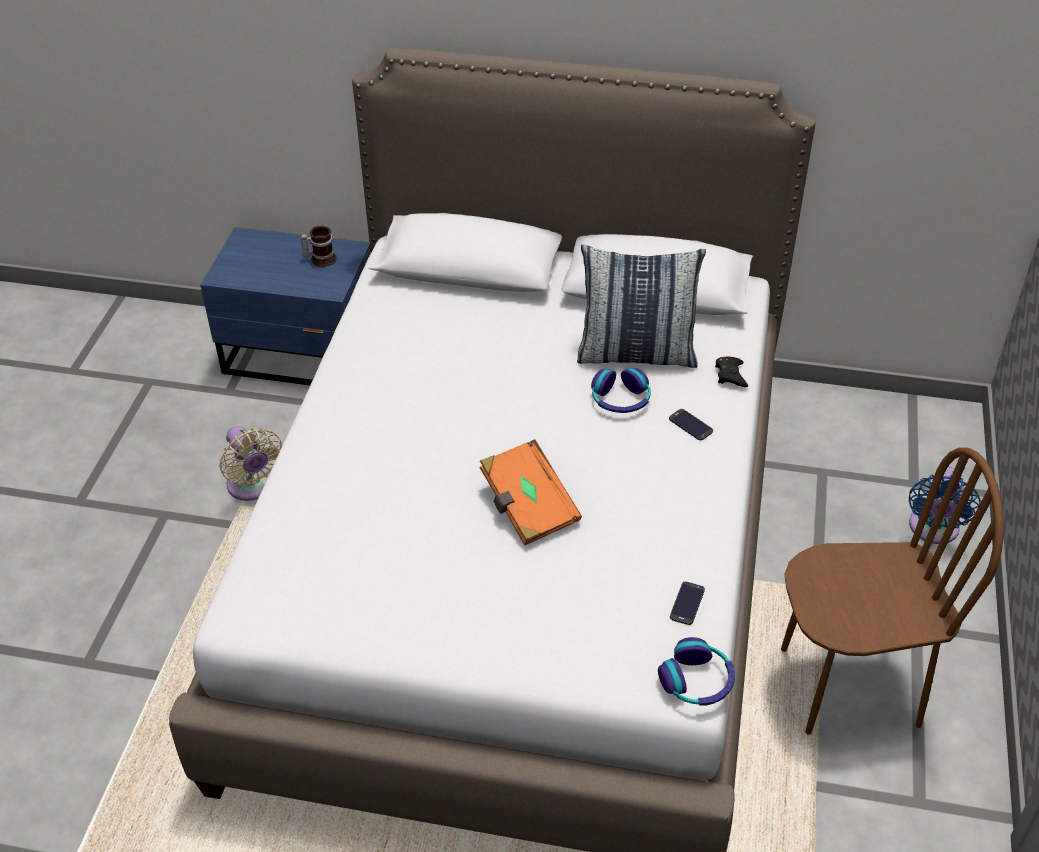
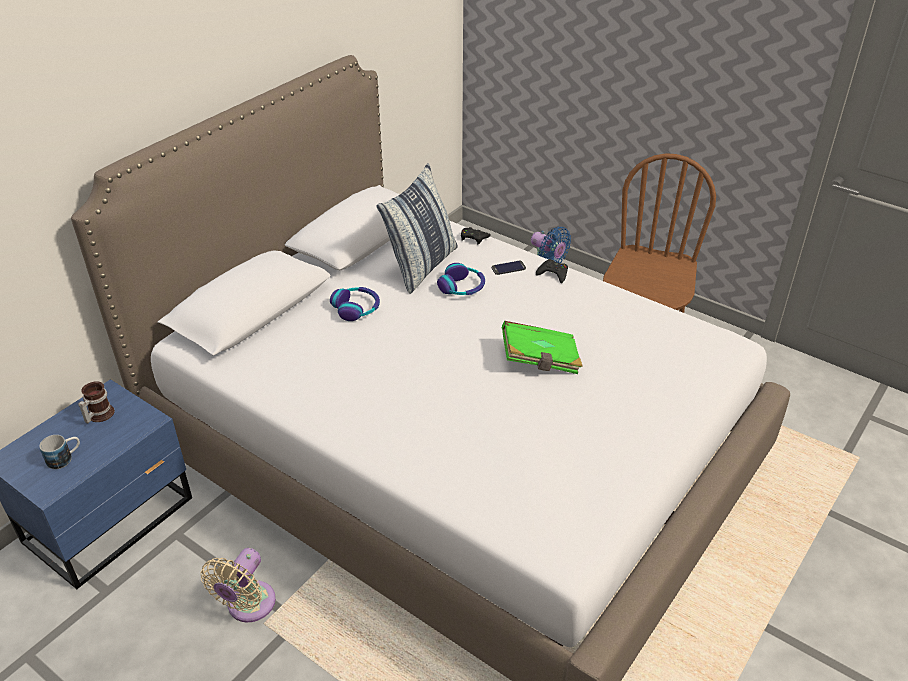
camera: 65 degrees left, 5 degrees down
(253, 487) = (248, 606): beige fan -> beige fan turned 120 degrees clockwise
(260, 267) = (65, 458): none -> mug
(528, 507) = (540, 361): orange book -> green book
(687, 603) = (666, 321): phone -> none
(697, 681) = (731, 338): headphones -> headphones (356, 308)
(710, 468) = (553, 274): none -> black game controller

